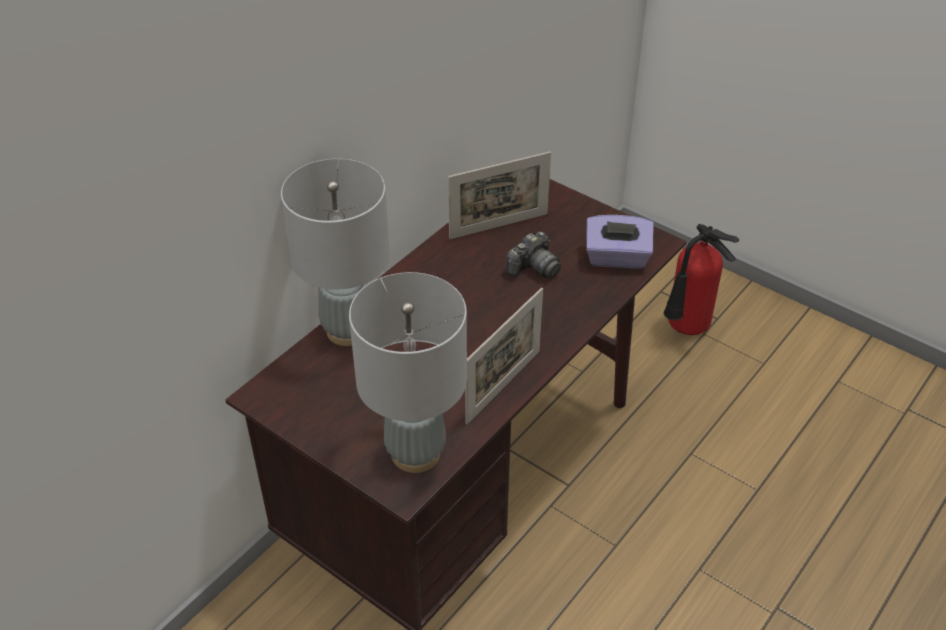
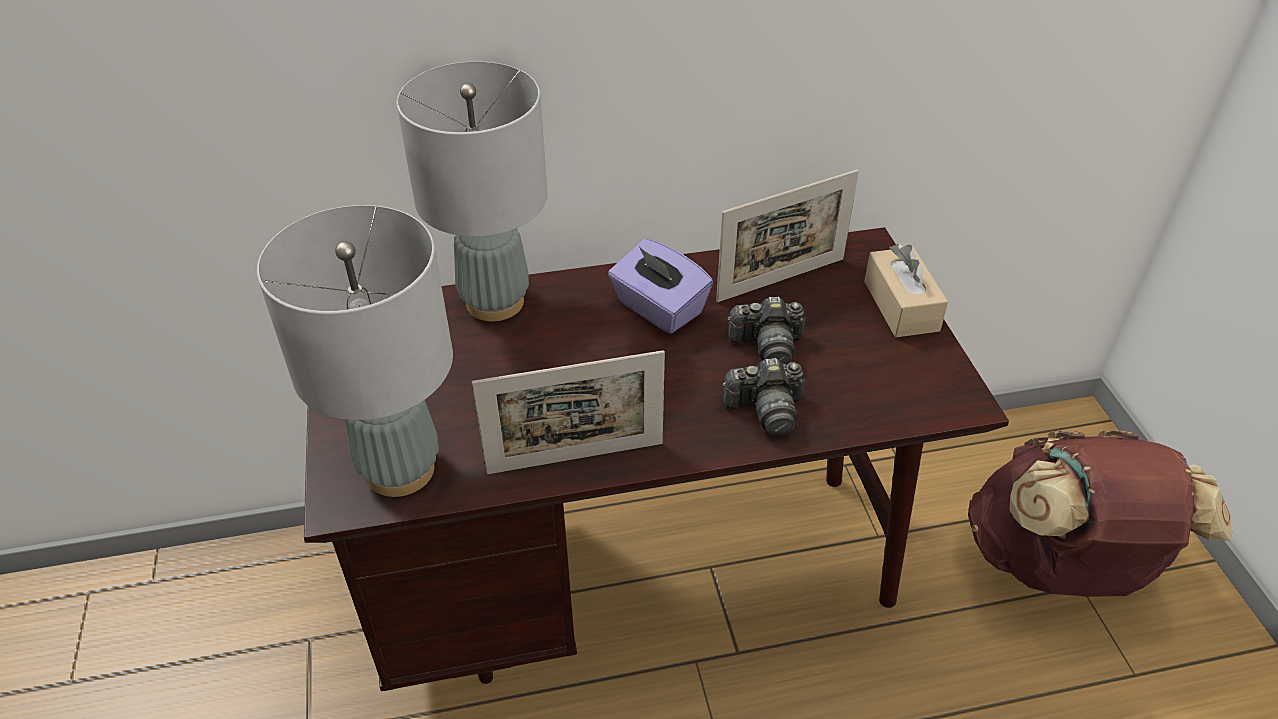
camera: 40 degrees right, 0 degrees up
(498, 226) = (781, 280): picture frame -> picture frame turned 45 degrees counterclockwise
(570, 303) = (765, 410): none -> camera
(576, 207) = (901, 306): none -> beige tissue box
(617, 258) = (886, 391): purple tissue box -> purple tissue box (658, 308)
(685, 330) = (1059, 567): fire extinguisher -> brown backpack

